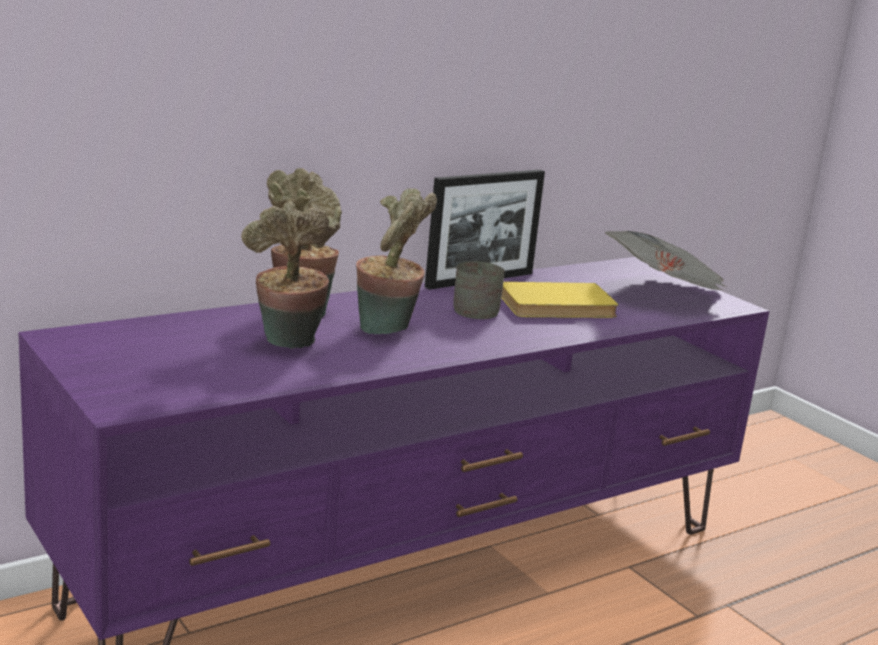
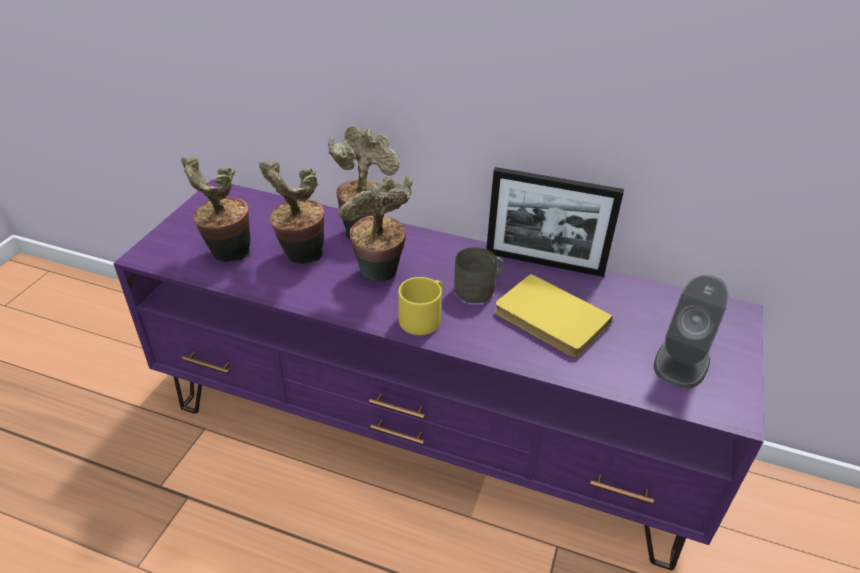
camera: 55 degrees right, 20 degrees up
(213, 371) = (227, 254): none -> potted plant
(481, 338) = (423, 316): none -> yellow mug
(665, 295) = (682, 361): newspaper -> grey speaker

